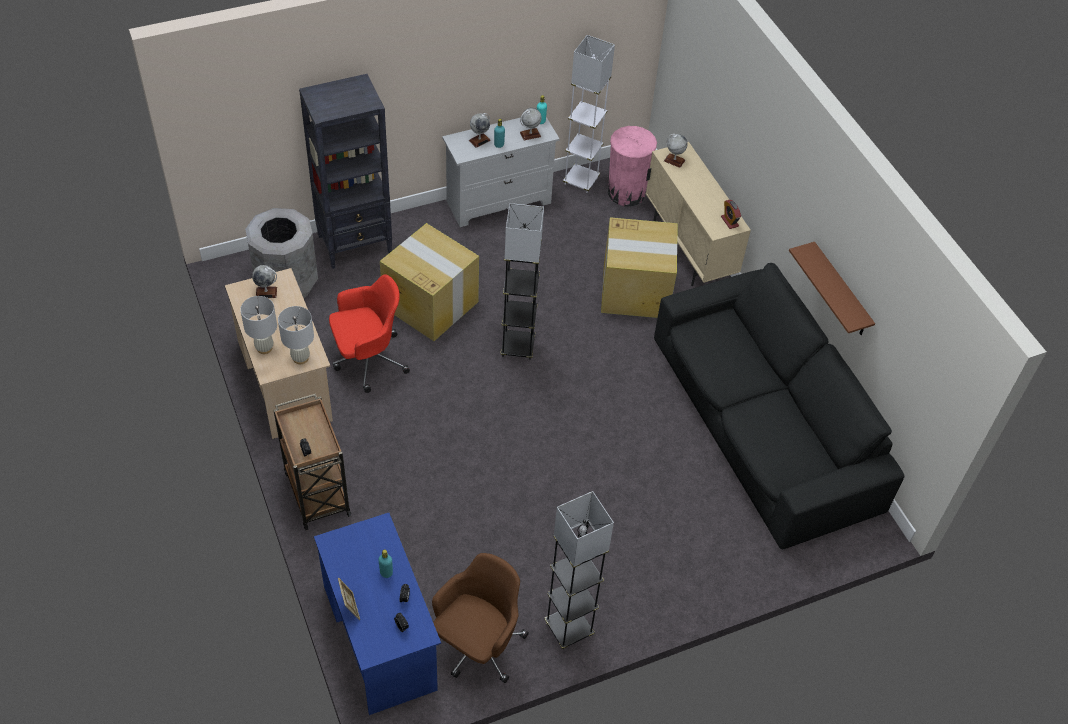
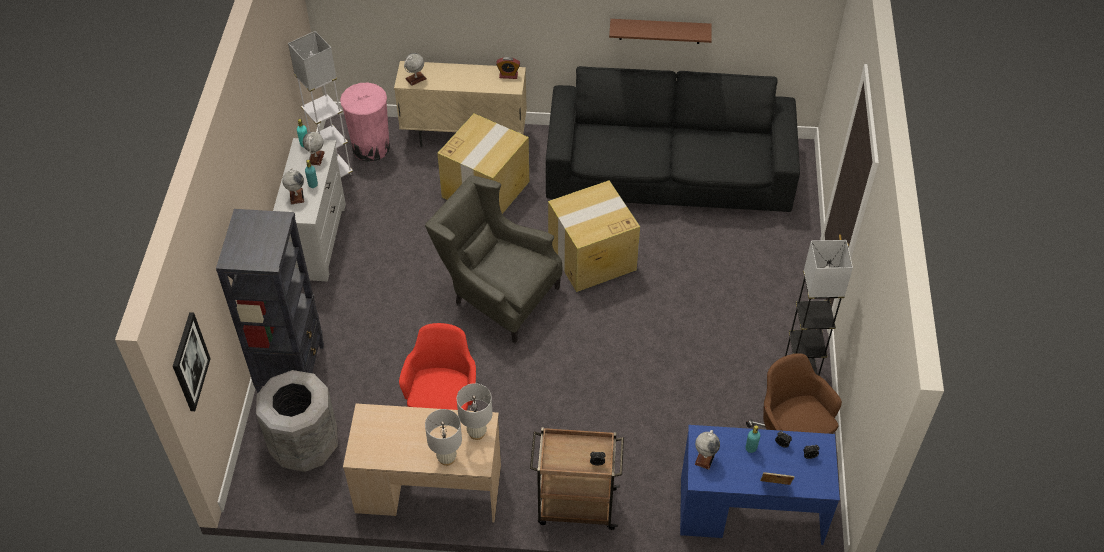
camera: 60 degrees left, 0 degrees up
(212, 119) = (190, 362): none -> picture
(266, 292) = (375, 434): globe -> globe (705, 458)
(429, 304) = (407, 339): cardboard box -> cardboard box (591, 257)
(517, 347) = (497, 294): grey floor lamp -> grey armchair

